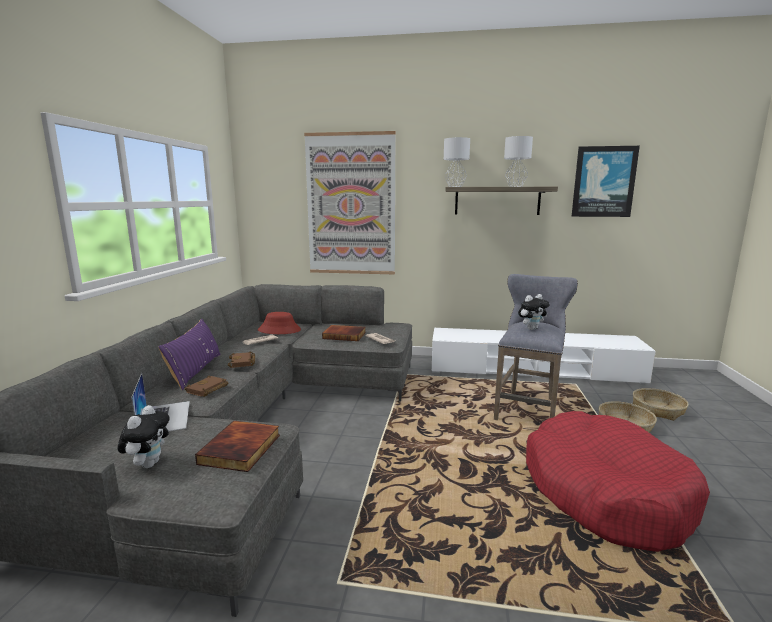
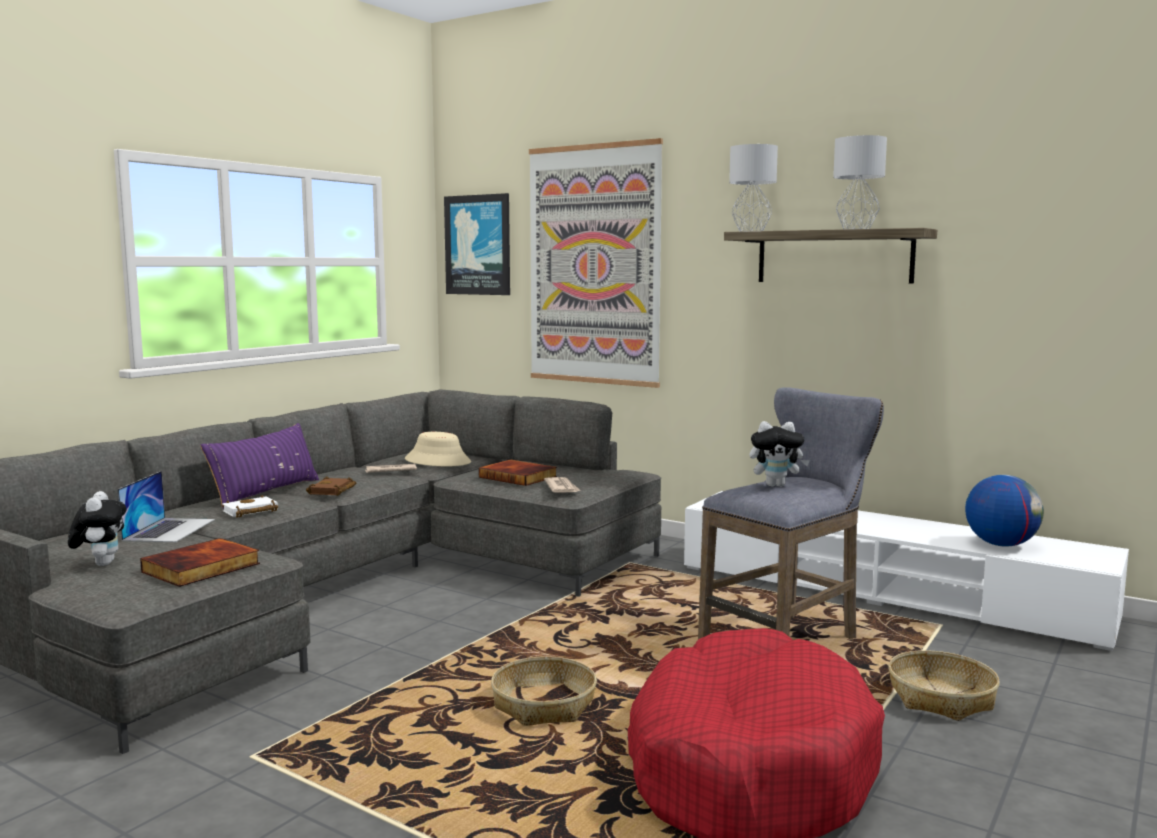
camera: 25 degrees right, 5 degrees down
(148, 464) = (101, 564): plush toy -> plush toy turned 45 degrees counterclockwise
(207, 389) = (250, 512): brown book -> white book
(279, 330) = (438, 461): red hat -> beige hat
(591, 341) = (1001, 544): none -> globe
(603, 182) = (1044, 217): picture -> picture (478, 245)
(658, 410) = (1058, 691): basket -> basket (544, 705)

